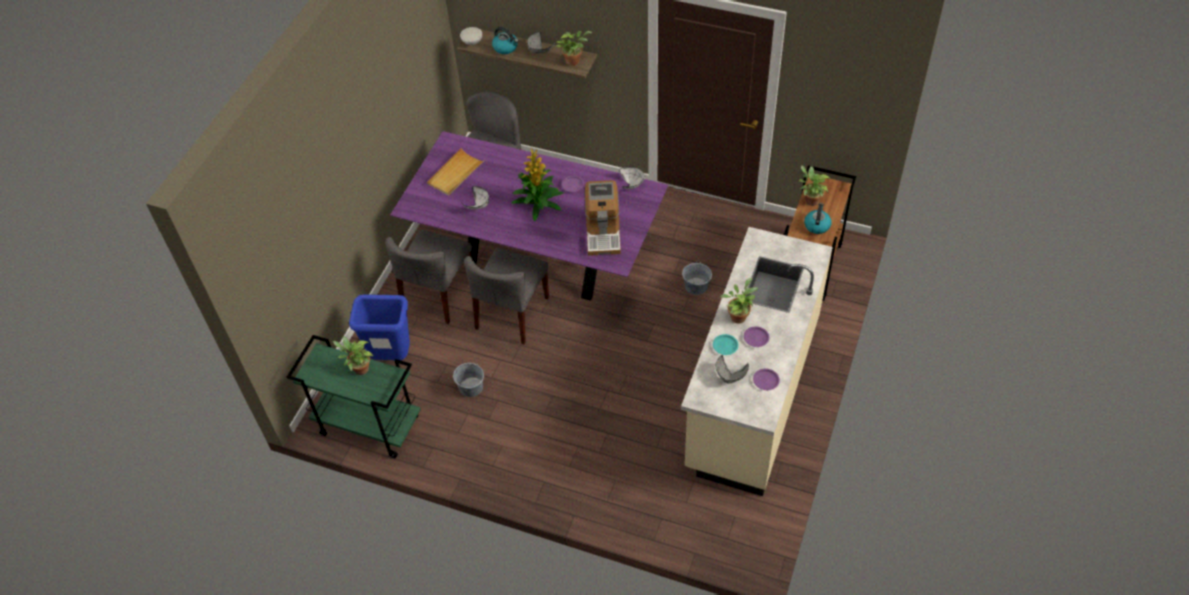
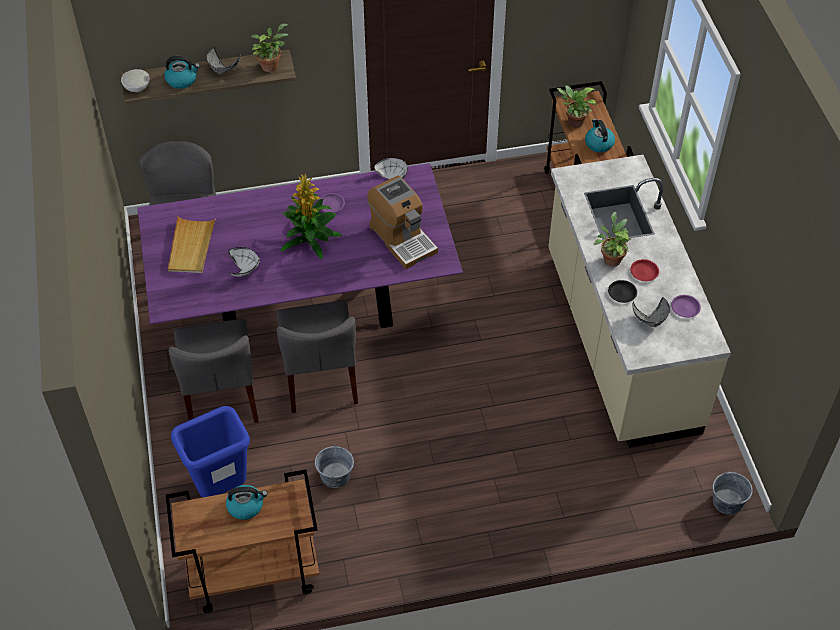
camera: 35 degrees left, 0 degrees up
(359, 369) = (246, 506): potted plant -> kettle
(368, 426) = (253, 575): green cart -> brown cart
(696, 286) = (488, 263): grey bucket -> grey bucket (727, 502)
(725, 345) = (622, 293): turquoise plate -> black plate
(756, 338) = (644, 272): purple plate -> red plate

